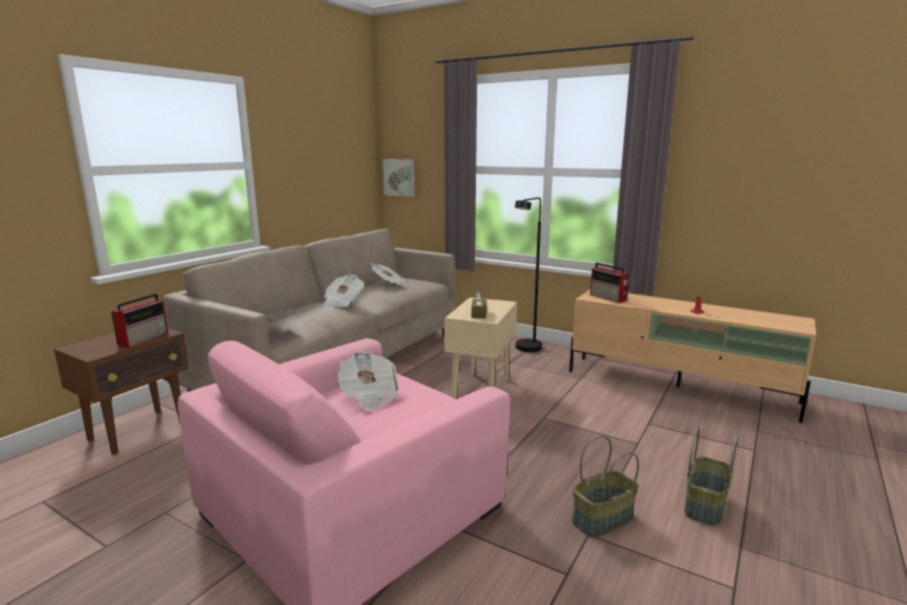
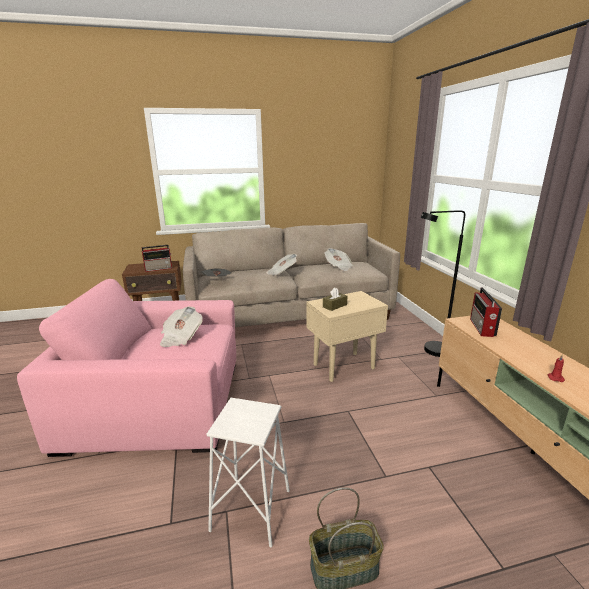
camera: 45 degrees right, 5 degrees up
(399, 177) = (393, 181): picture -> none
(603, 520) = (251, 510): basket -> white stool

